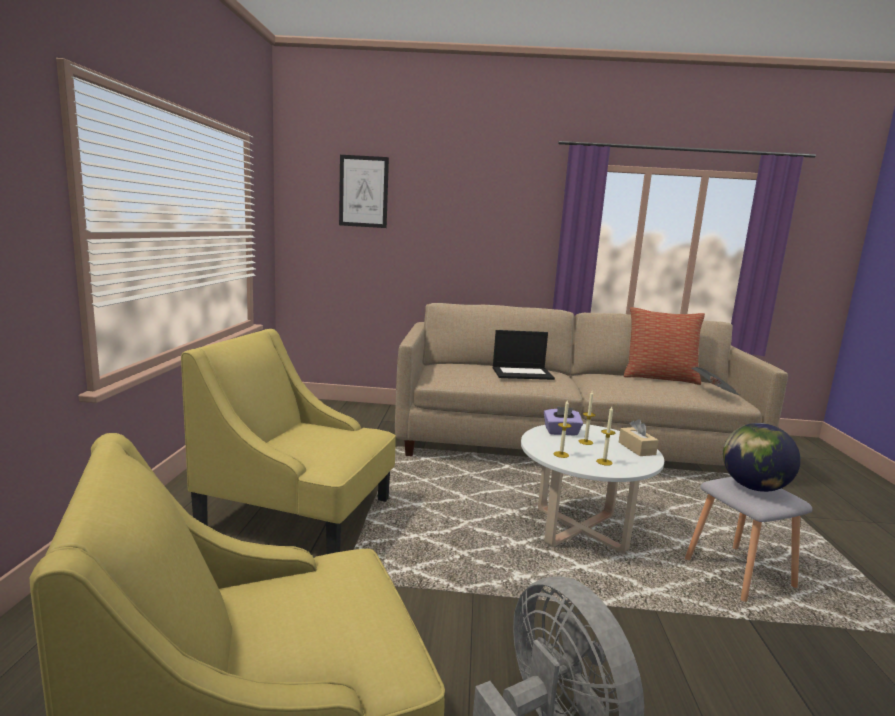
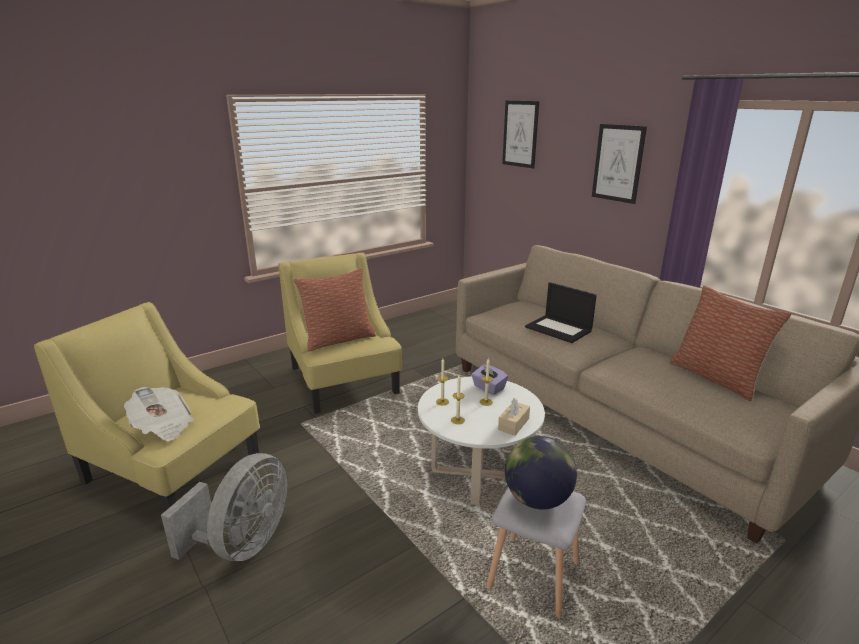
camera: 50 degrees right, 10 degrees up
(322, 445) = (338, 339): none -> pillow
(490, 218) = (618, 163): none -> picture
(714, 394) = (735, 415): newspaper -> newspaper (163, 426)

